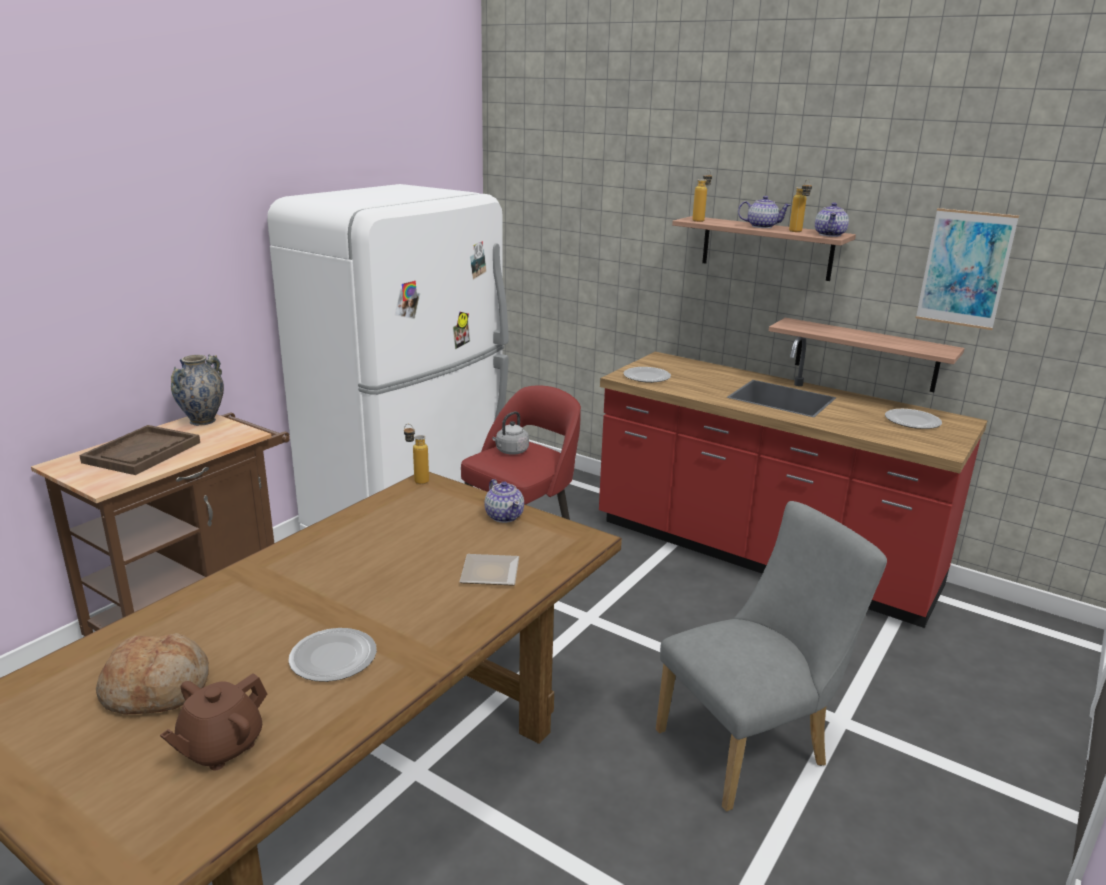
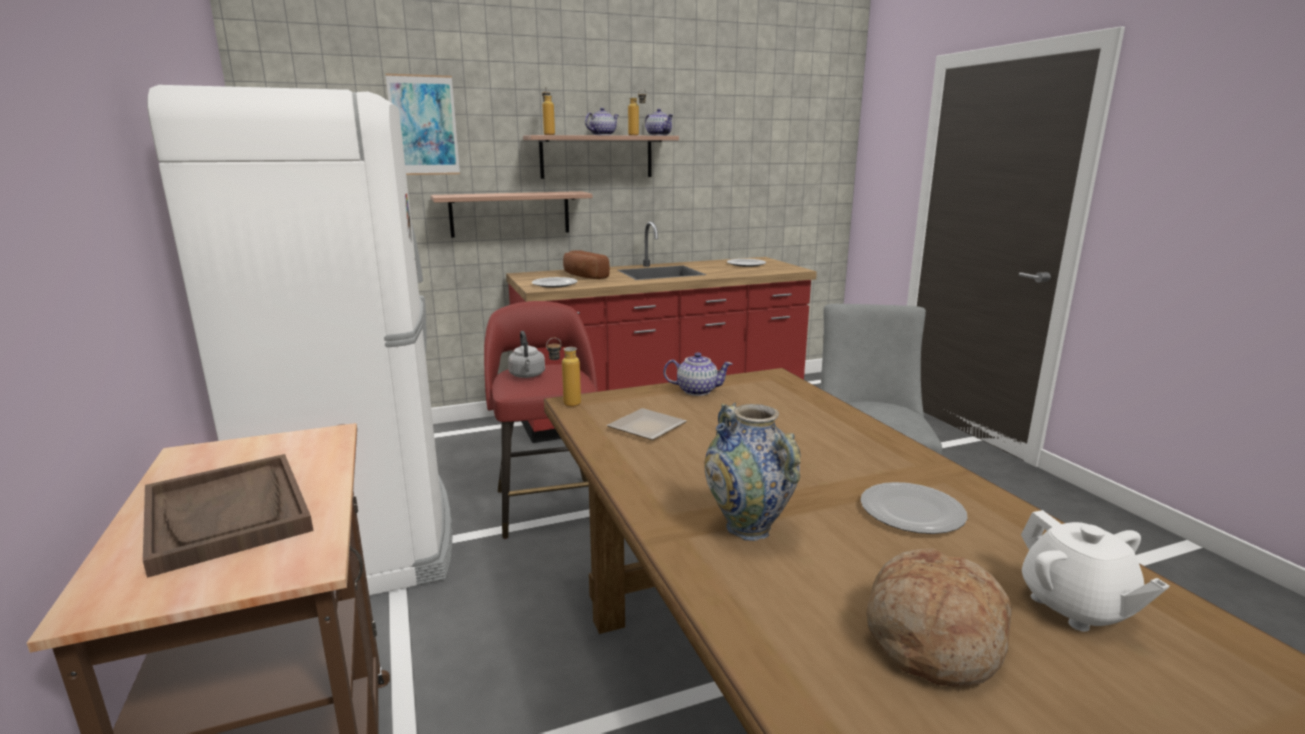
camera: 55 degrees left, 5 degrees down
(202, 421) = (205, 455): vase -> vase (749, 528)
(221, 747) = (1076, 607): brown teapot -> white teapot
(488, 574) = (800, 418): plate -> plate (647, 429)
(697, 376) = (583, 276): none -> bread
(866, 355) = (684, 230): shelf -> shelf (510, 214)
(965, 269) = (737, 153): picture -> picture (423, 125)

